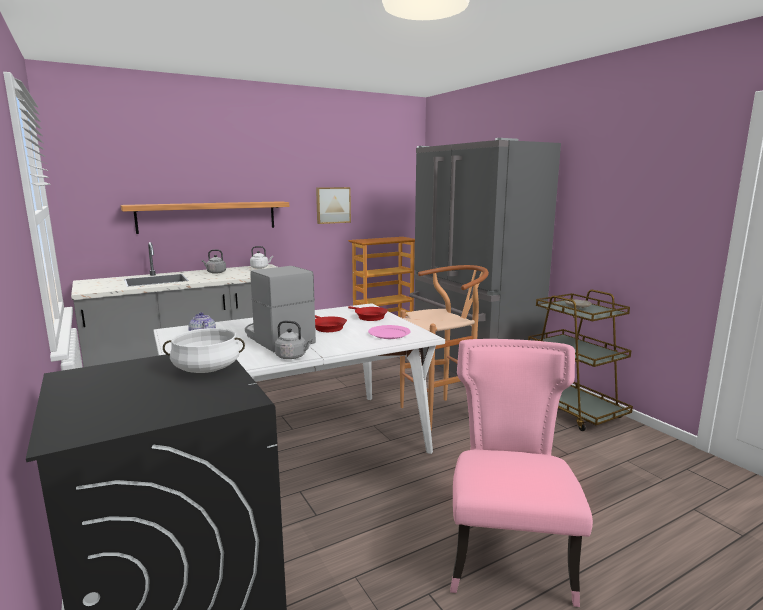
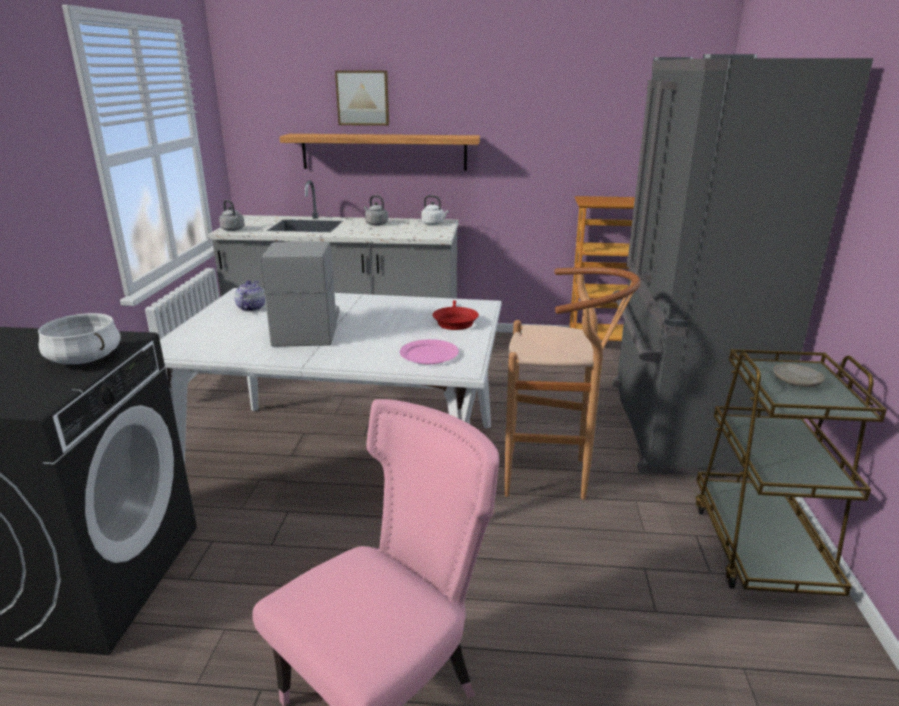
camera: 35 degrees right, 10 degrees up
(292, 357) = (277, 358): grey kettle -> grey kettle (233, 230)
(327, 327) = (381, 326): red frying pan -> none
(333, 205) = (556, 143): picture -> picture (363, 98)

